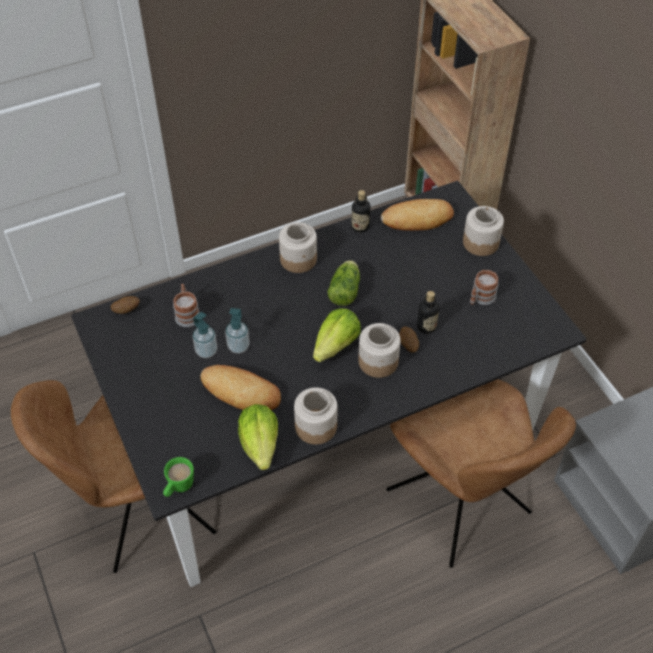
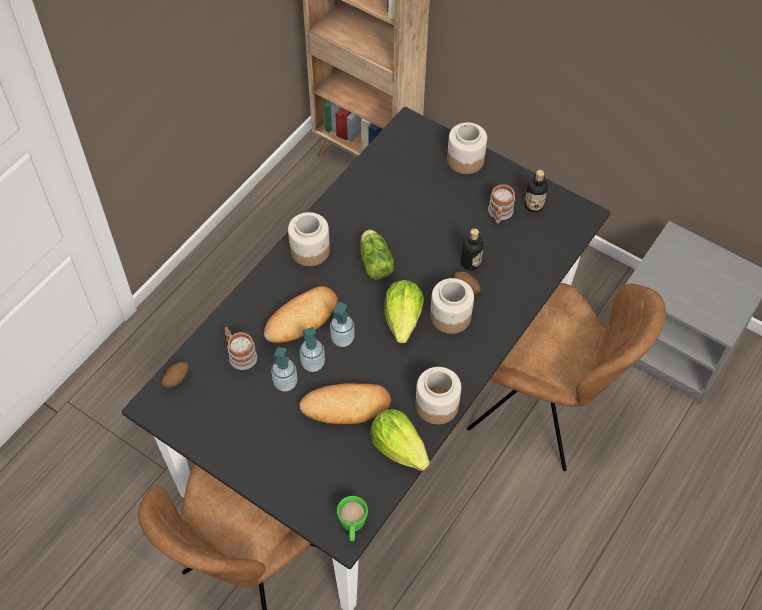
camera: 30 degrees left, 5 degrees up
(276, 338) = (342, 339): none -> soap dispenser
(360, 226) = (346, 191): bottle -> bottle (533, 205)
(417, 219) = (393, 160): bread -> bread (301, 318)

